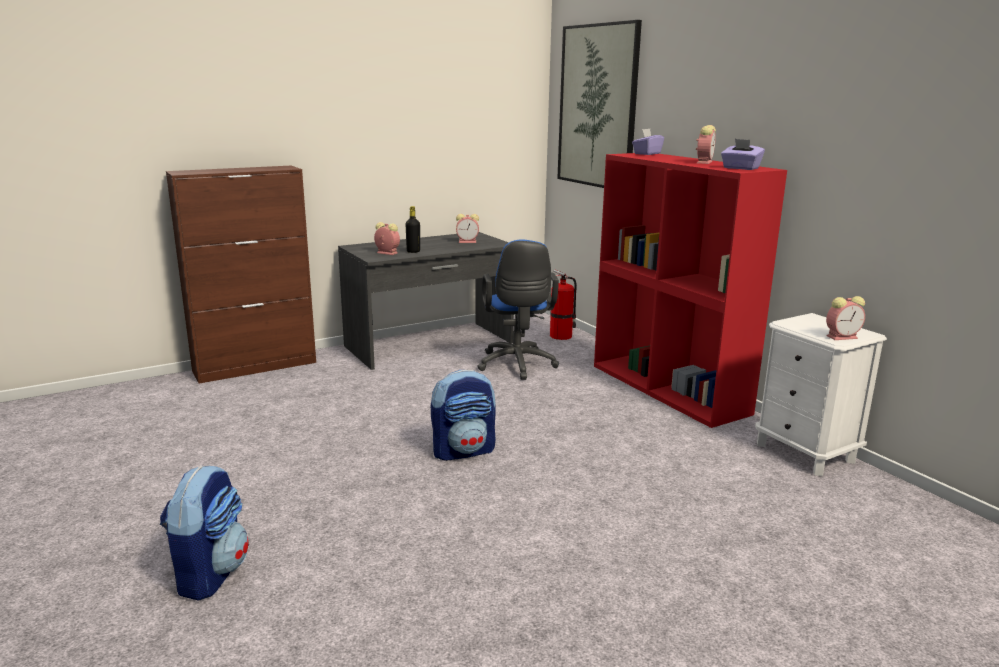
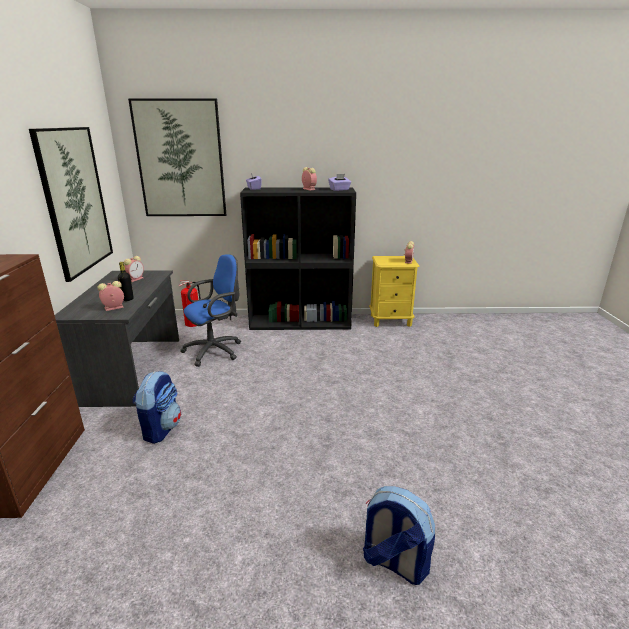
camera: 60 degrees left, 5 degrees up
(436, 139) = (75, 201): none -> picture
(464, 451) = (310, 404): backpack -> backpack (161, 429)
(517, 366) = (216, 350): blue office chair -> blue office chair turned 60 degrees counterclockwise
(669, 389) = (301, 322): red bookcase -> black bookcase
(805, 453) = (390, 320): white nightstand -> yellow nightstand

